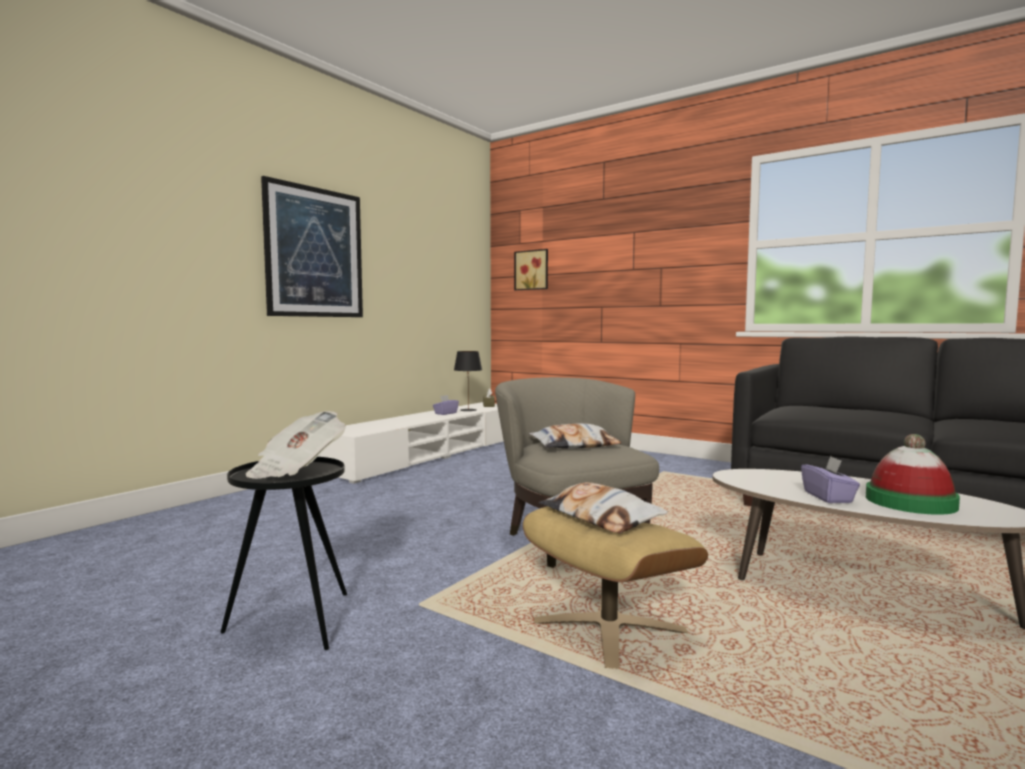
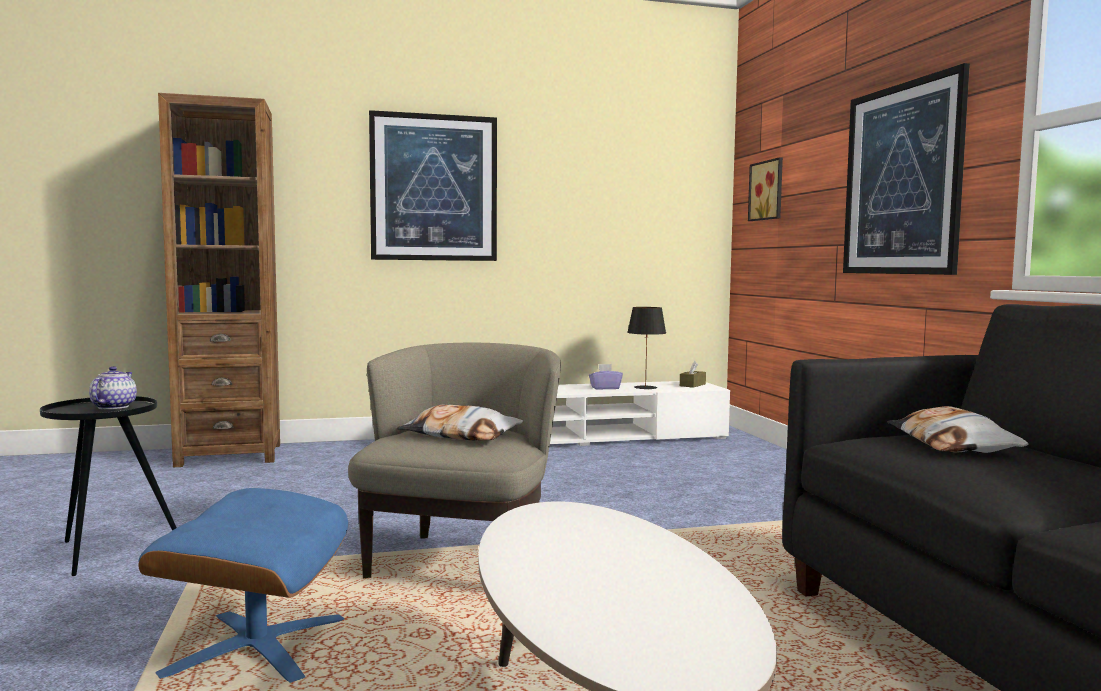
camera: 40 degrees right, 0 degrees up
(164, 523) = (229, 455): none -> brown bookcase
(296, 469) = (113, 407): newspaper -> teapot
(600, 517) = (254, 509): pillow -> pillow (952, 444)
(608, 627) = (256, 646): beige ottoman -> blue ottoman
(658, 269) = (901, 179): none -> picture
(828, 497) = (536, 564): purple tissue box -> none
(910, 502) = (618, 605): hat -> none

